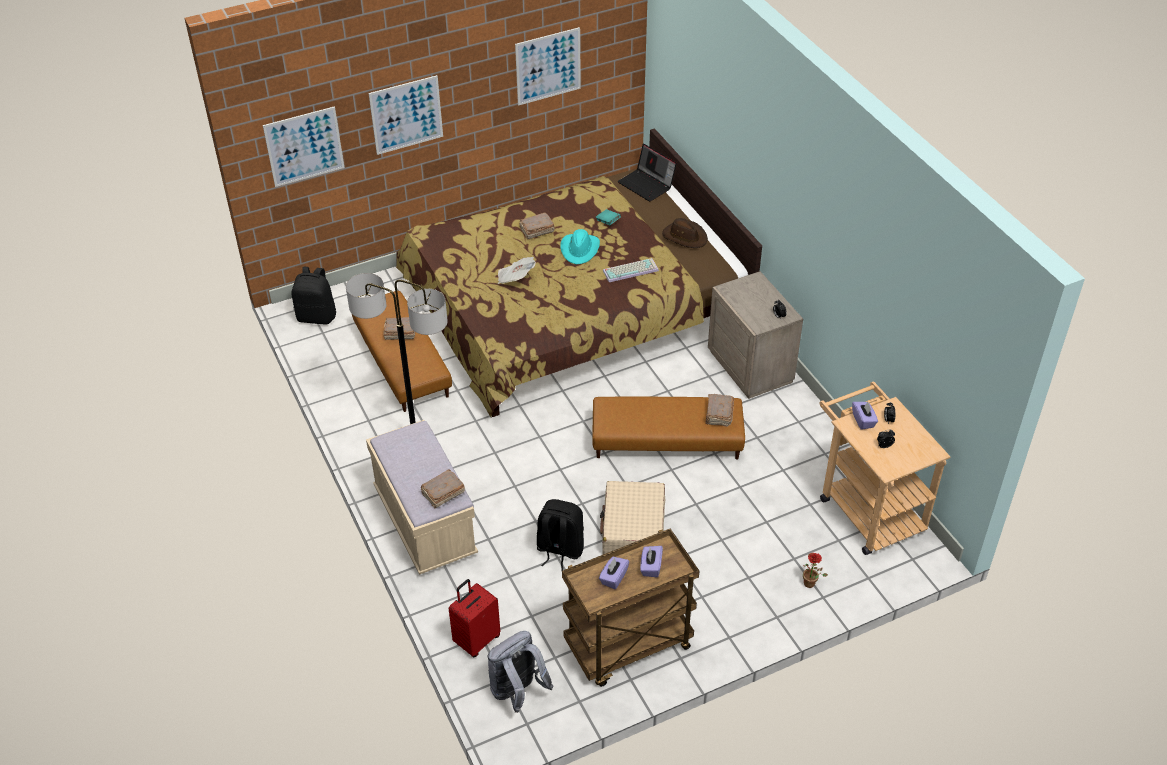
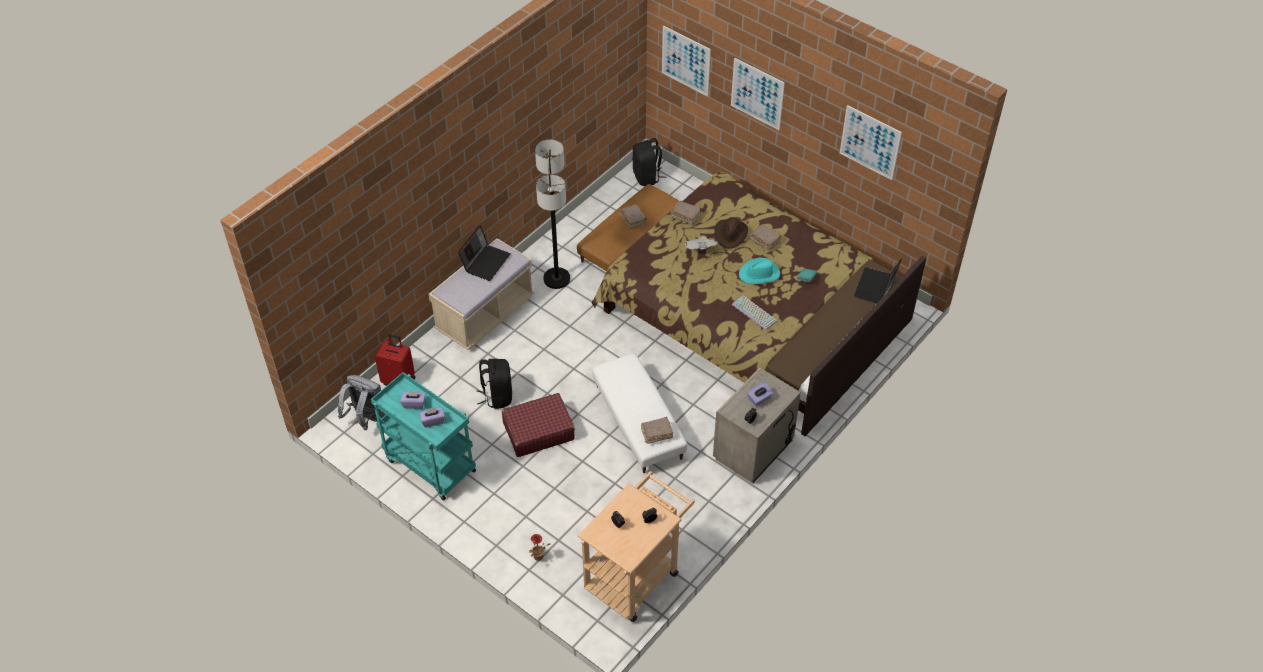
camera: 65 degrees right, 5 degrees up
(402, 458) = (485, 262): none -> laptop
(442, 494) = (464, 294): brown book -> brown book (685, 216)
(628, 647) = (429, 465): brown cart -> turquoise cart
(633, 528) = (538, 431): beige suitcase -> red suitcase
(666, 441) = (638, 422): brown ottoman -> white ottoman
(684, 236) = (824, 334): brown hat -> brown hat (730, 234)
(863, 421) = (638, 503): purple tissue box -> purple tissue box (759, 399)

